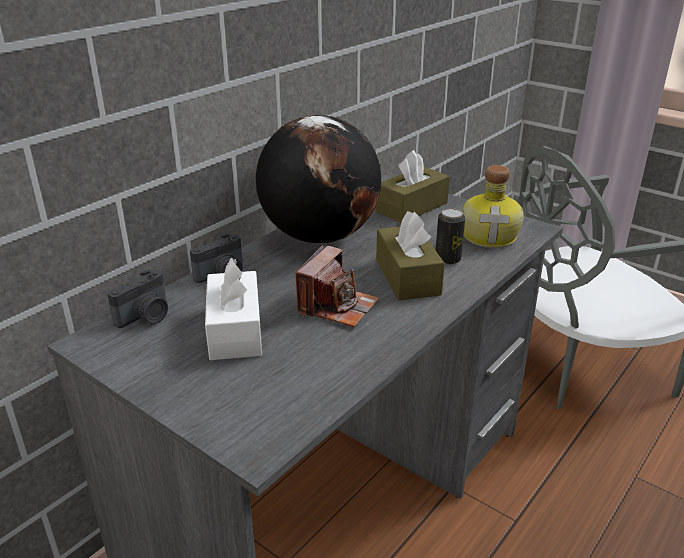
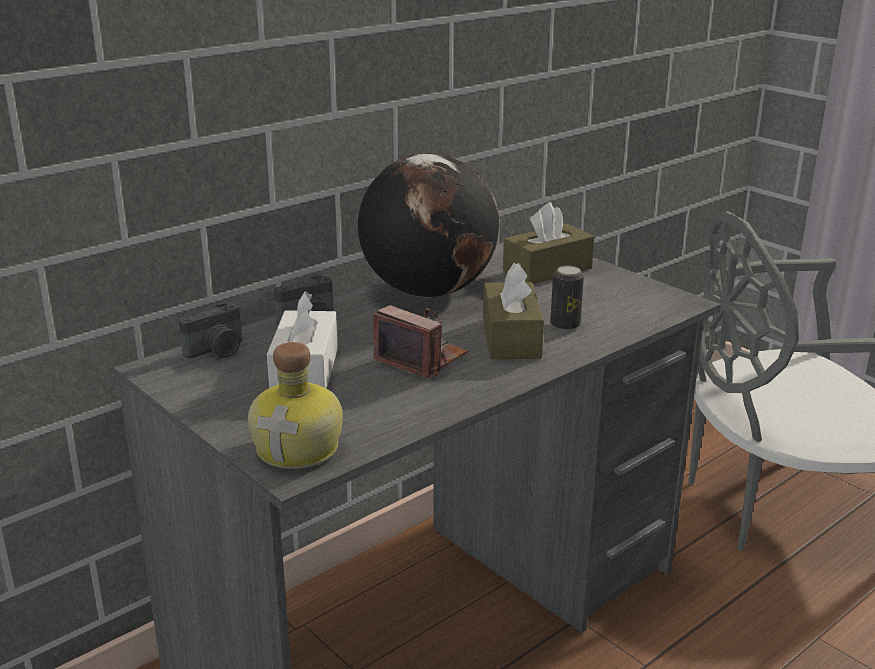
camera: 10 degrees right, 5 degrees down
(337, 306) = (421, 359): camera -> camera turned 90 degrees counterclockwise
(491, 236) = (627, 306): bottle -> bottle (300, 448)

